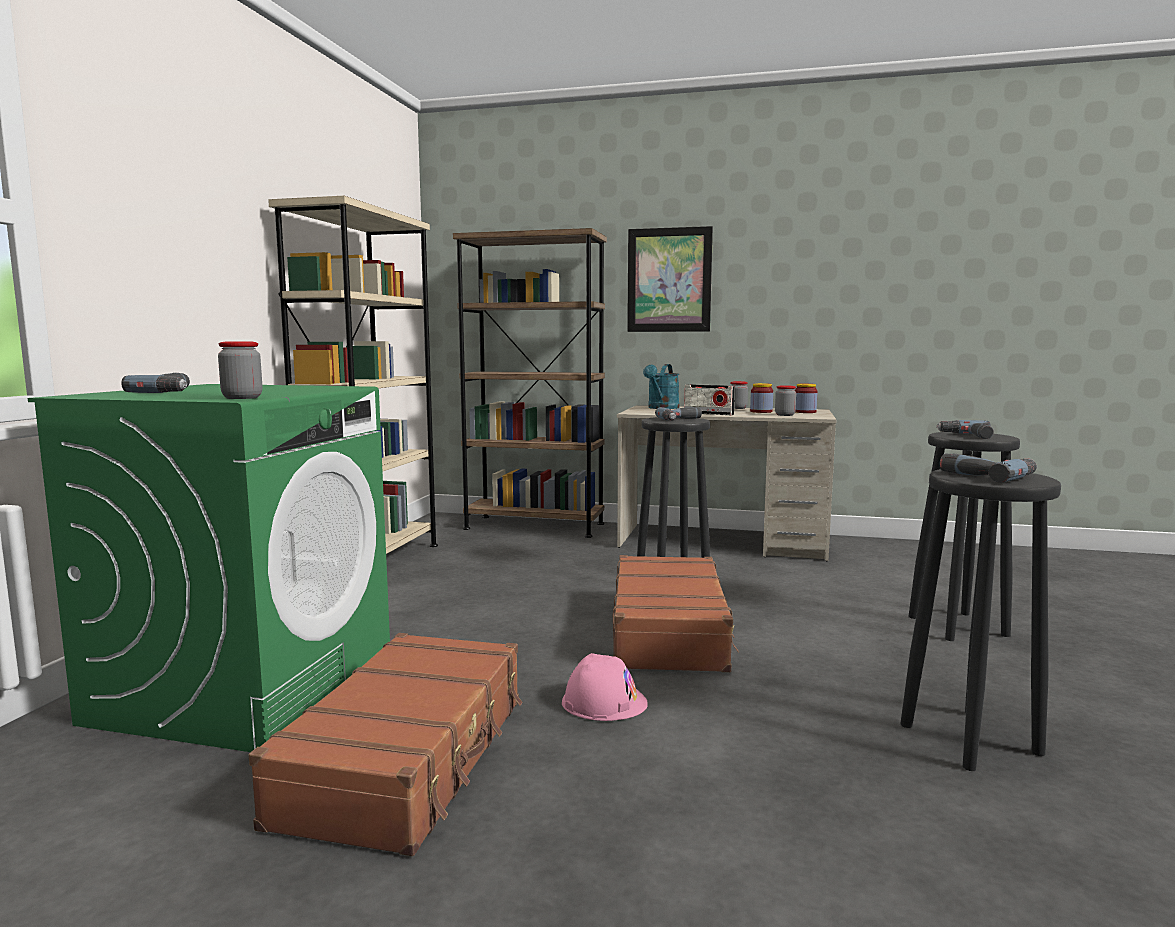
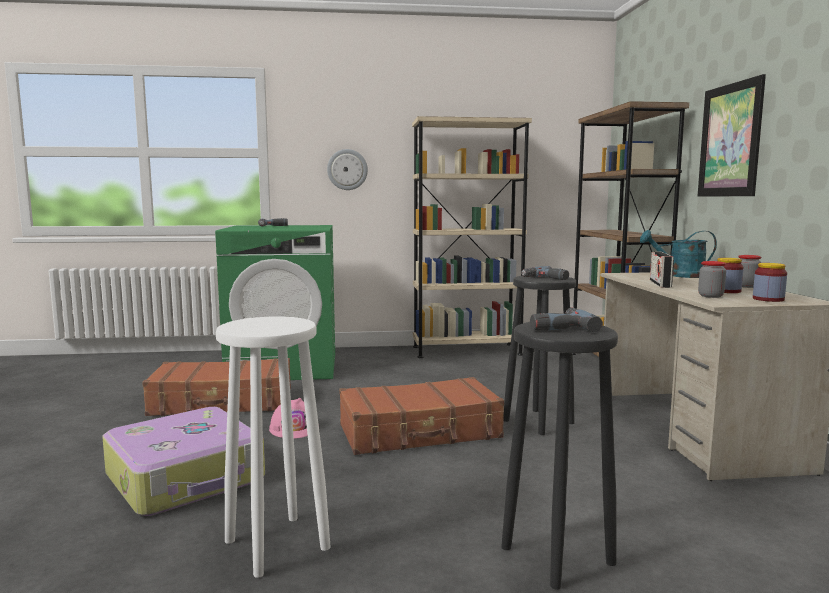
camera: 70 degrees right, 0 degrees up
(182, 272) = (347, 169): none -> wall clock
(242, 398) = (237, 229): jar -> none
(771, 800) = (187, 477): none -> suitcase
(971, 740) = (275, 545): black stool -> white stool
(986, 475) = (268, 323): power drill -> none

